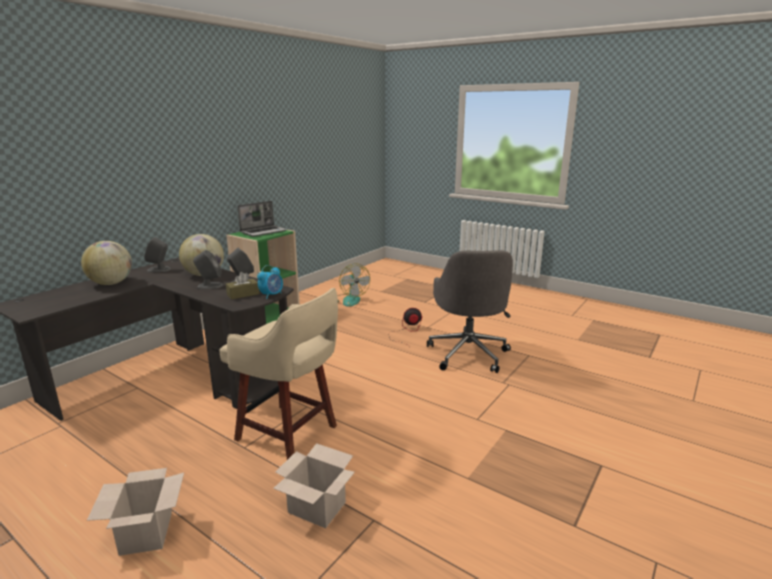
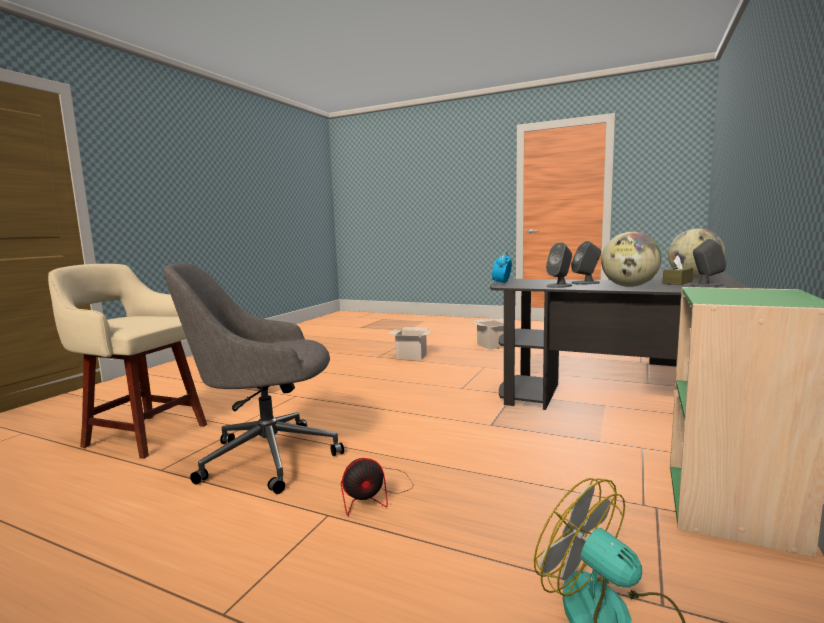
camera: 170 degrees right, 10 degrees down
(243, 294) = (531, 282): brown tissue box -> brown tissue box (677, 282)
(264, 232) = (751, 297): laptop -> none
(290, 435) = (457, 374): beige stool -> beige stool (143, 435)
(468, 355) = (267, 458): grey office chair -> grey office chair turned 90 degrees counterclockwise

